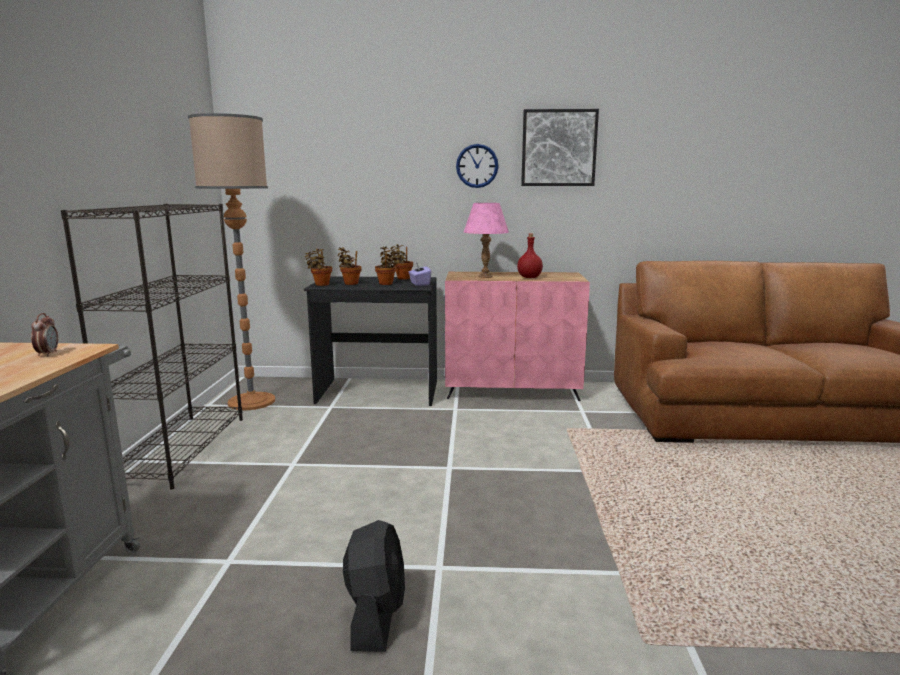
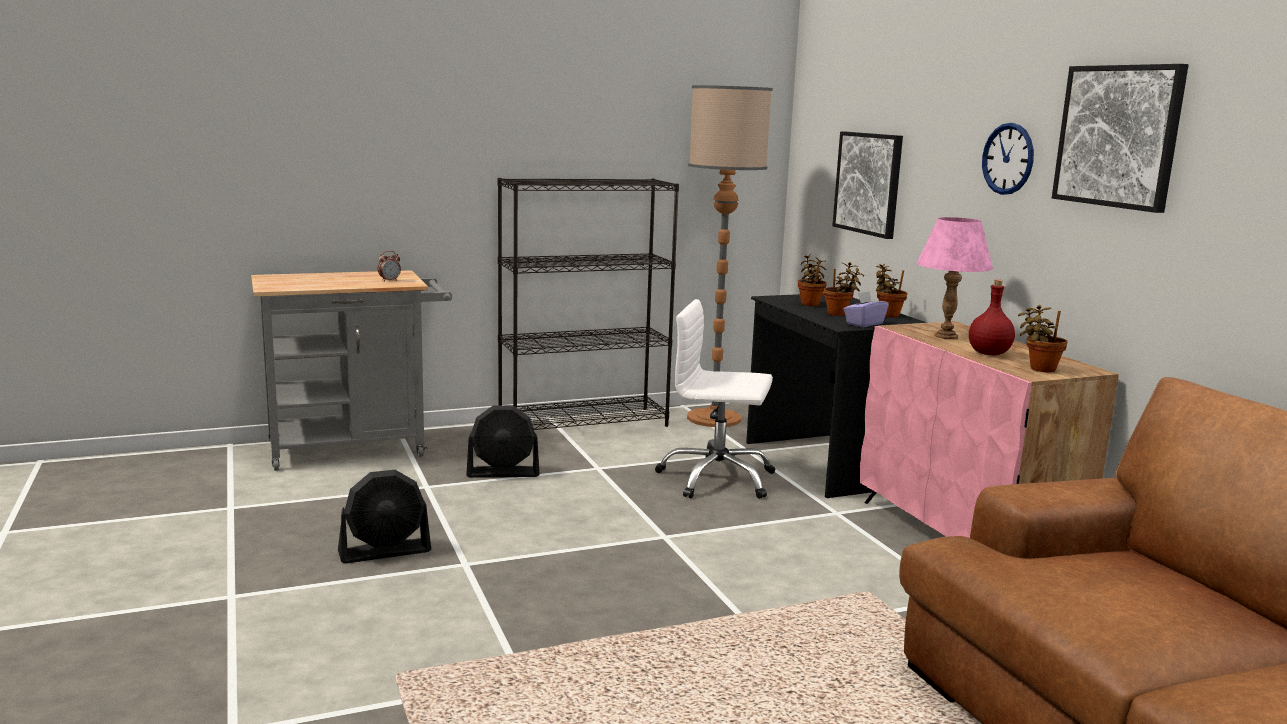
camera: 65 degrees right, 0 degrees up
(248, 509) = (503, 473): none -> black fan
(320, 285) = (781, 297): potted plant -> potted plant (1039, 369)
(337, 193) = (868, 183): none -> picture
(366, 427) = (716, 479): none -> white office chair

